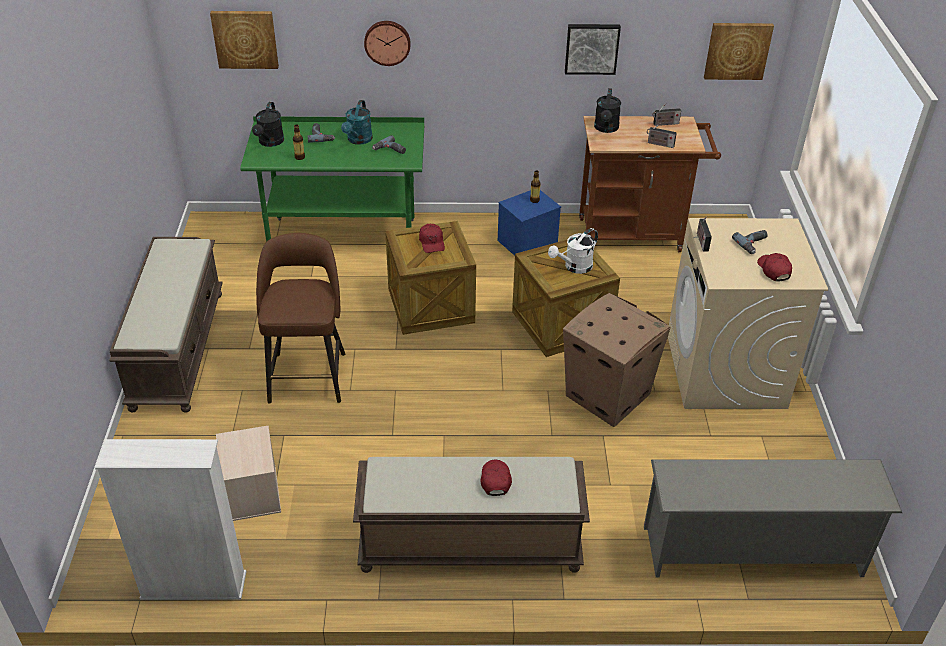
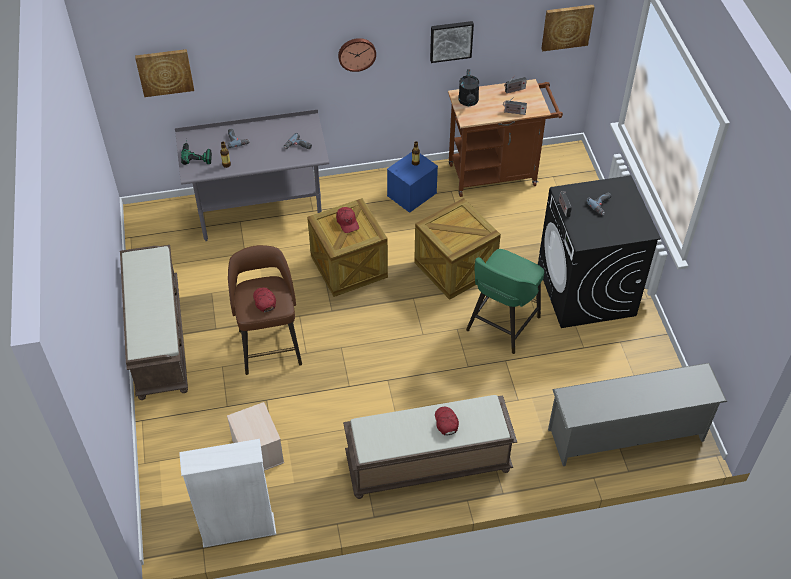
camera: 10 degrees left, 10 degrees up
(270, 142) = (197, 153): black watering can -> power drill
(343, 238) = (260, 212): green desk -> grey desk
(358, 140) = (269, 140): turquoise watering can -> none
(387, 42) = (284, 58): wall clock -> wall clock (356, 53)
(574, 267) = (463, 229): white watering can -> none
(606, 394) = (501, 325): cardboard box -> green stool
(725, 371) = (586, 290): beige washing machine -> black washing machine
(773, 270) = (619, 227): red cap -> red cap (264, 301)

